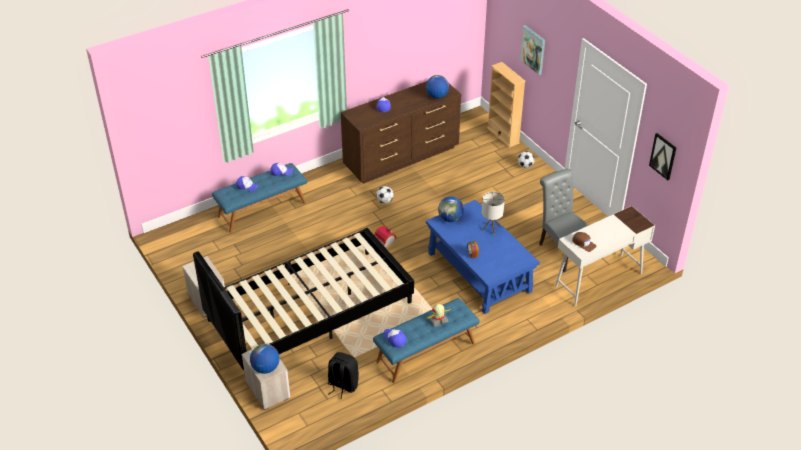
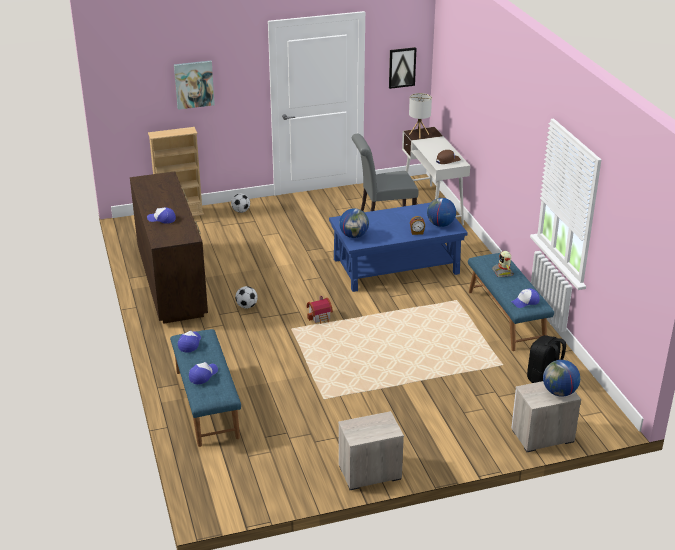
camera: 75 degrees left, 10 degrees down
(309, 311) = (418, 387): black bed -> none
(437, 96) = (168, 185): globe -> globe (440, 225)
(491, 228) = (380, 216): table lamp -> table lamp (419, 134)

